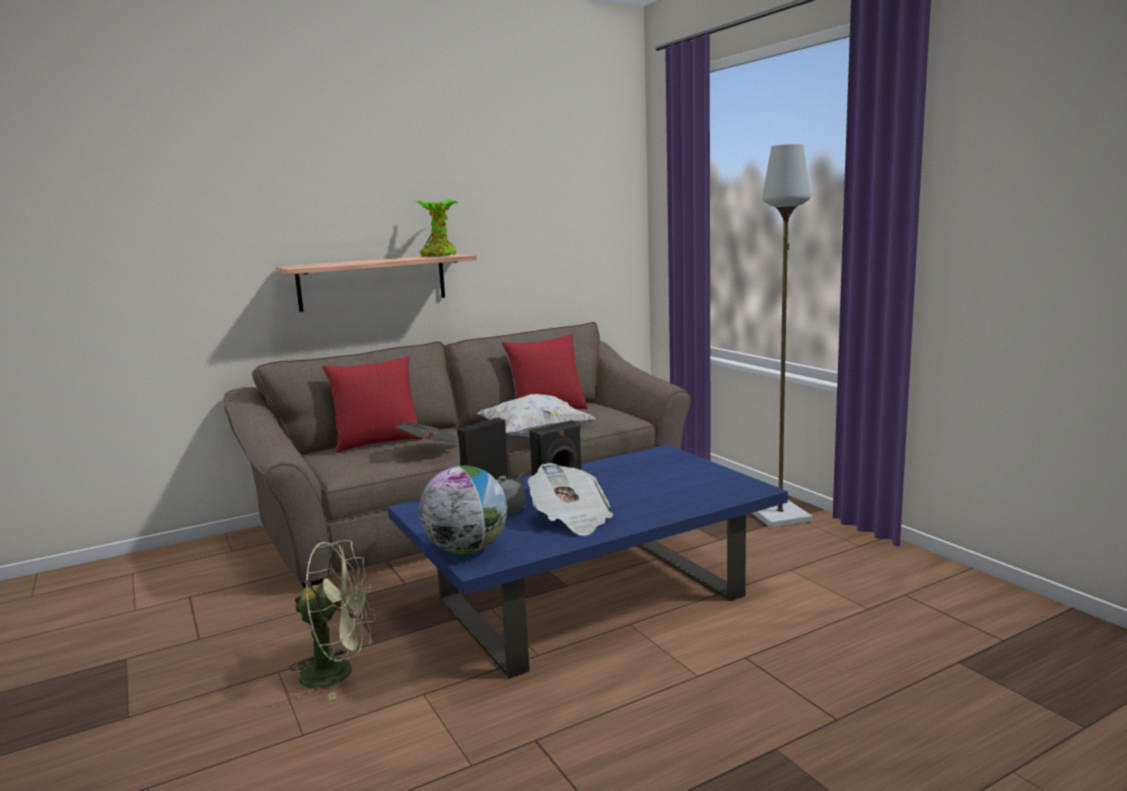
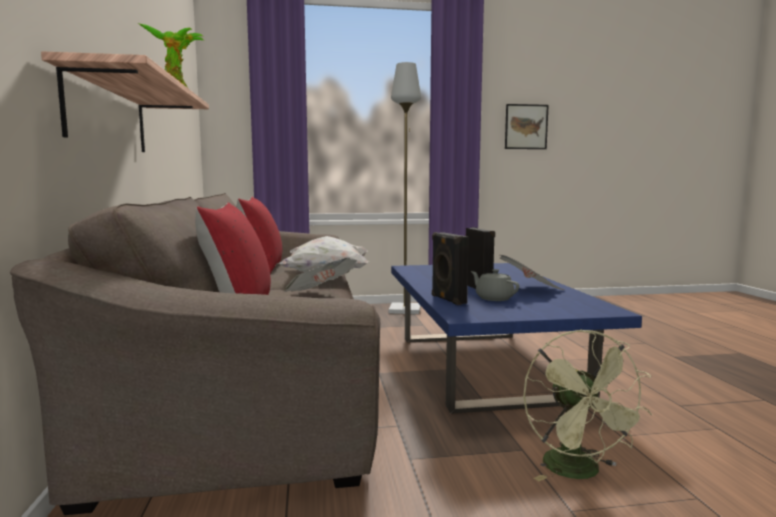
camera: 70 degrees left, 5 degrees down
(339, 672) = (579, 472): green fan -> green fan turned 150 degrees clockwise
(466, 549) = (579, 311): globe -> none
(1035, 231) = (526, 127): none -> picture

